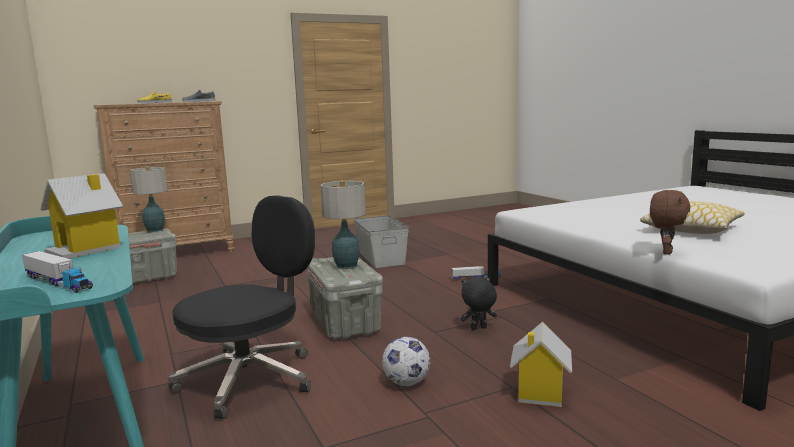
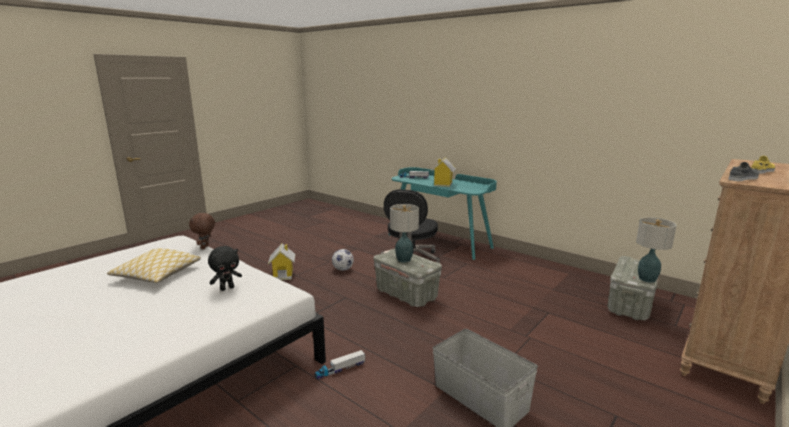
camera: 155 degrees right, 5 degrees up
(478, 329) = (319, 304): black plush toy -> black plush toy (227, 288)

